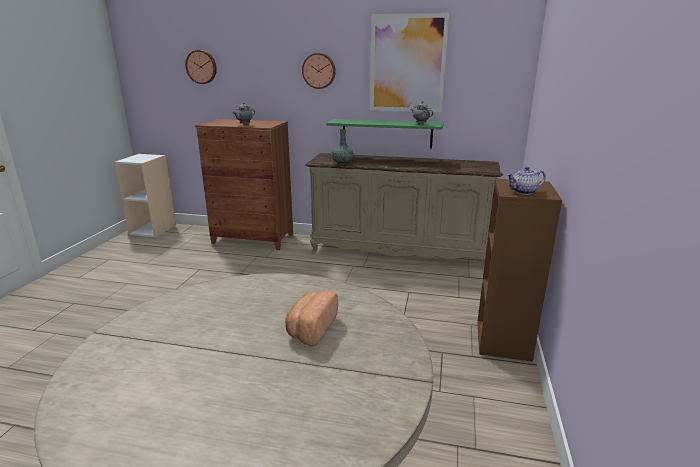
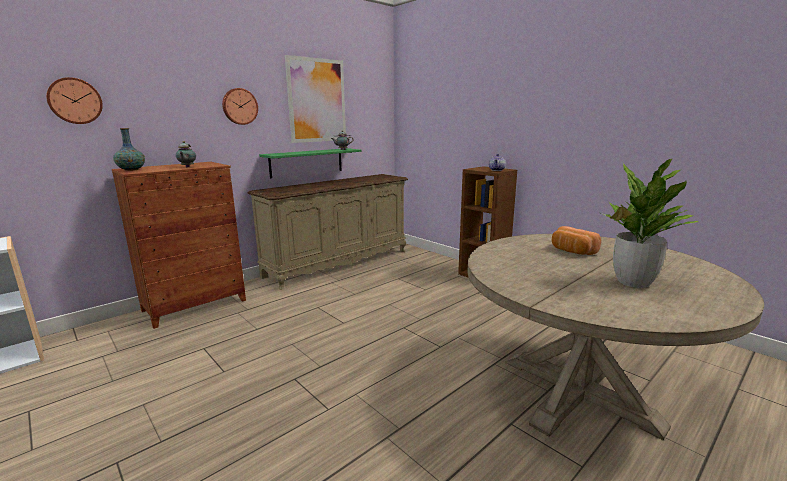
camera: 55 degrees left, 5 degrees down
(204, 388) = (632, 282): none -> potted plant
(342, 163) = (299, 191): vase -> vase (131, 170)

